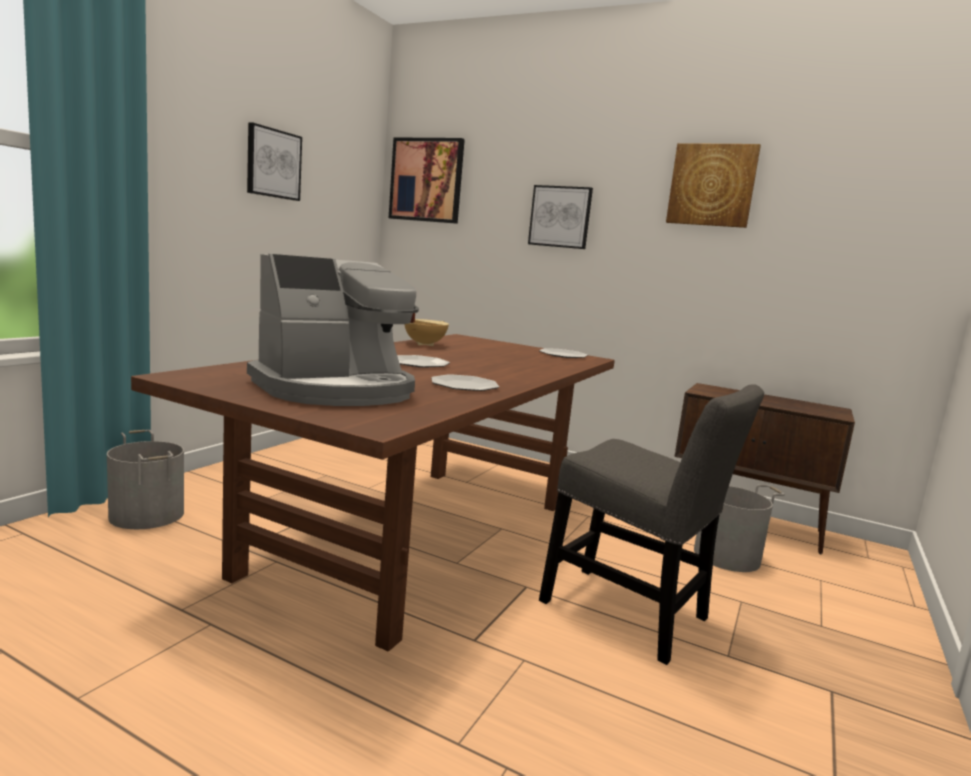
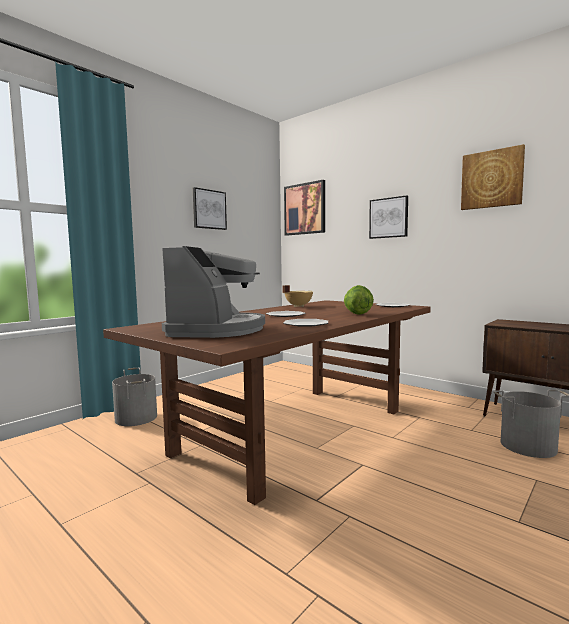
camera: 15 degrees right, 5 degrees down
(336, 390) = (217, 330): coffee machine -> coffee machine turned 60 degrees counterclockwise
(524, 368) = (357, 314): none -> lettuce
(631, 614) = (440, 487): grey chair -> none

